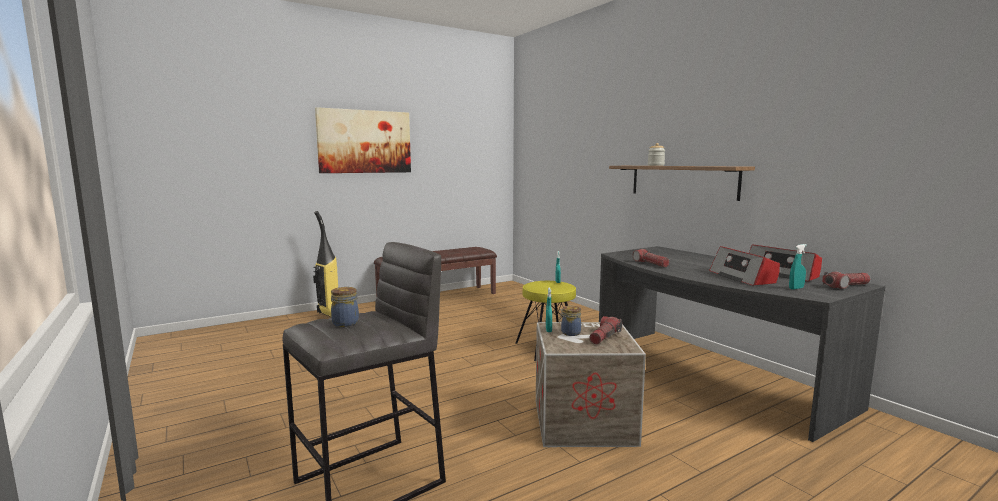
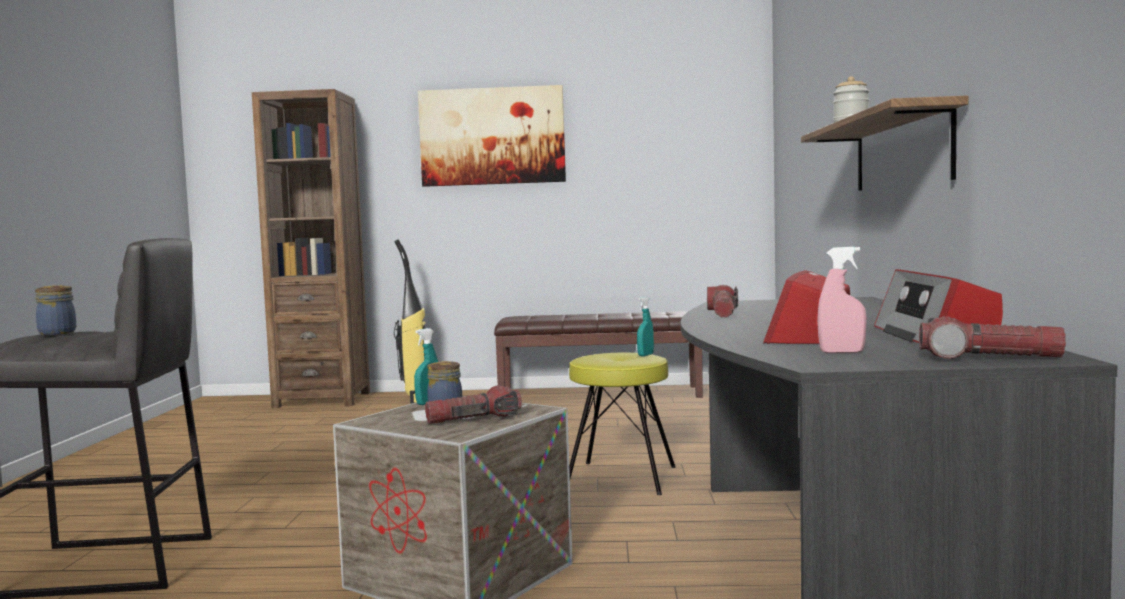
camera: 35 degrees right, 5 degrees down
(257, 326) = (322, 400): none -> brown bookcase
(796, 288) = (842, 352): turquoise spray bottle -> pink spray bottle

